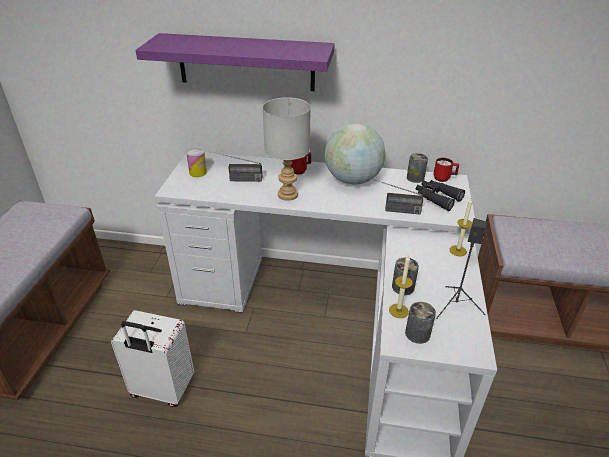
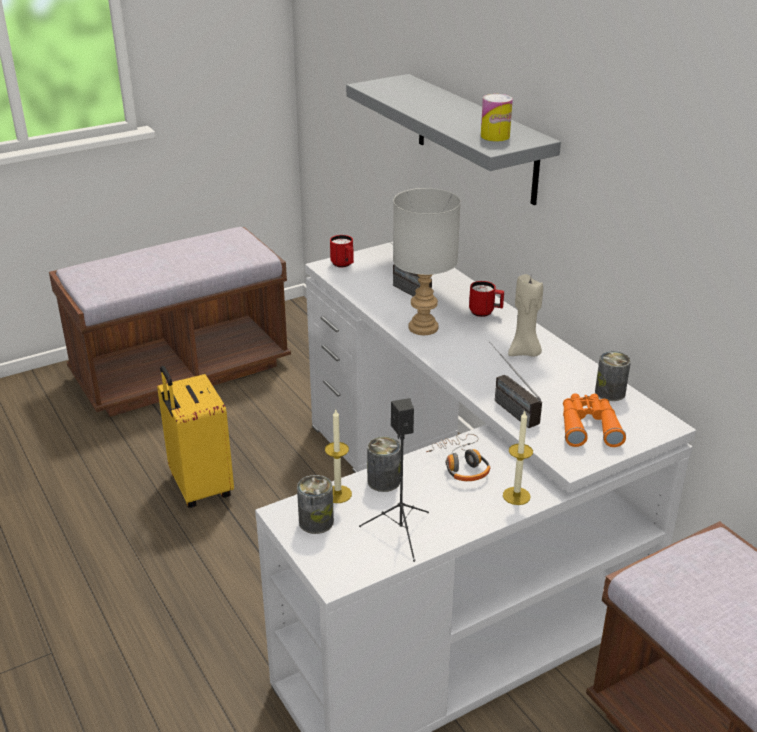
camera: 50 degrees right, 5 degrees down
(162, 390) = (199, 487): white suitcase -> yellow suitcase
(198, 172) = (379, 262): can -> can (495, 136)
(246, 62) = (476, 138): purple shelf -> grey shelf
(352, 180) = (524, 352): globe -> beige candle
(414, 253) = (461, 464): none -> headphones
(436, 198) = (588, 426): black binoculars -> orange binoculars
(444, 178) = (649, 415): red mug -> red mug (343, 265)

